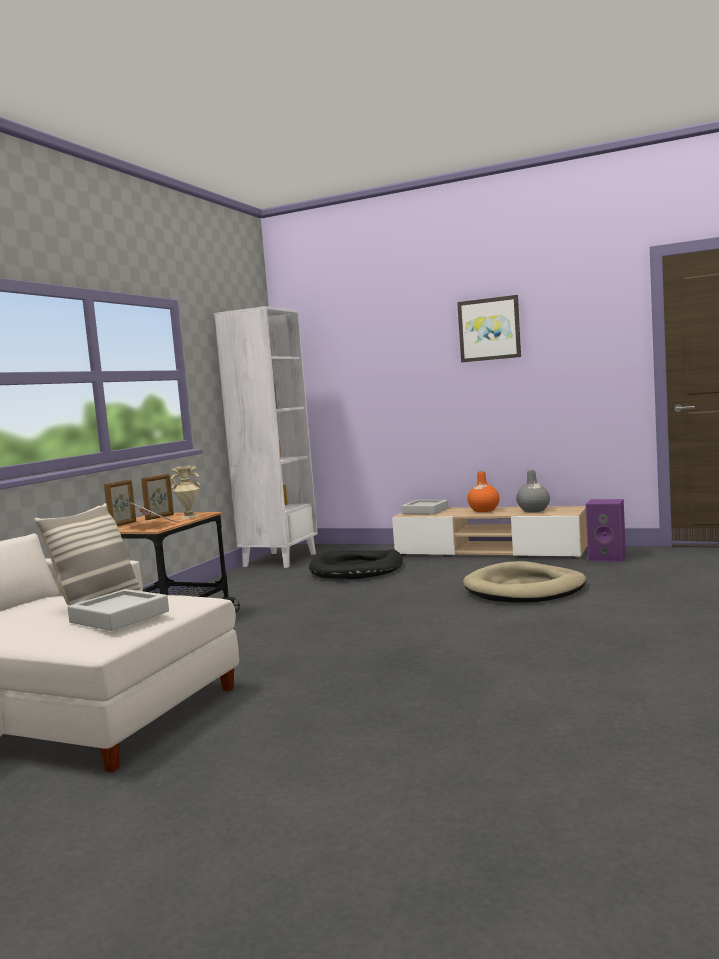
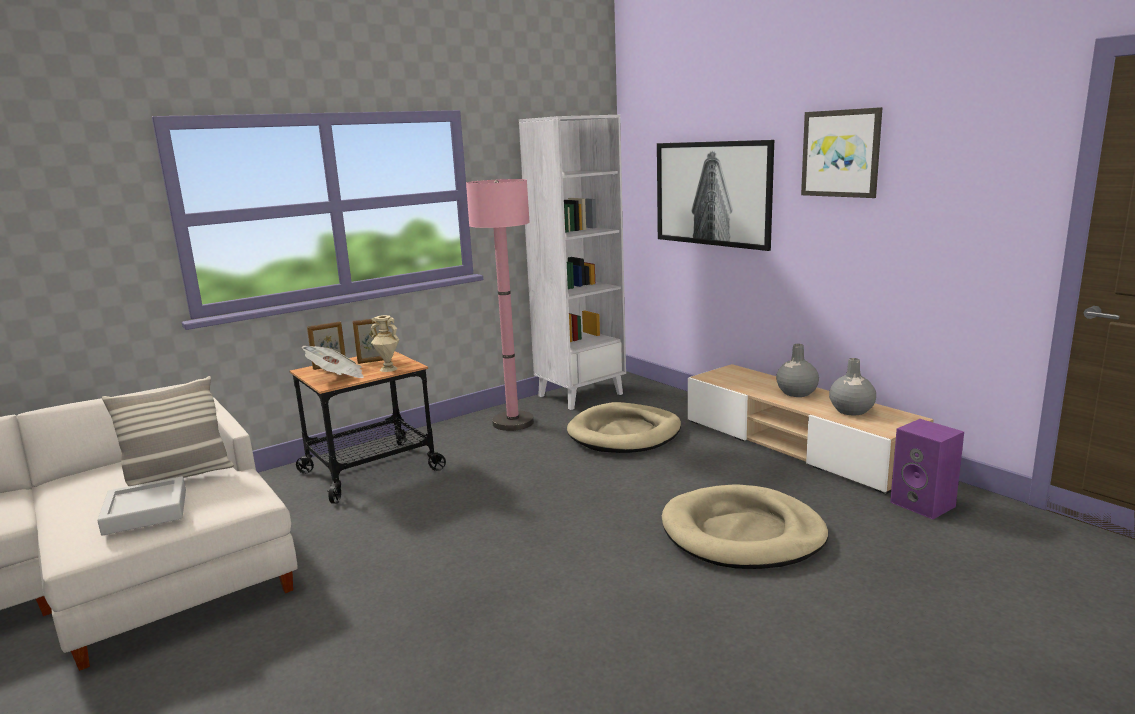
camera: 30 degrees right, 10 degrees up
(249, 582) = (513, 422): none -> pink floor lamp
(357, 569) = (624, 433): black dog bed -> beige dog bed
(378, 371) = (713, 193): none -> picture
(425, 511) = (735, 375): grey tray -> none
(483, 510) = (796, 393): orange vase -> grey vase

